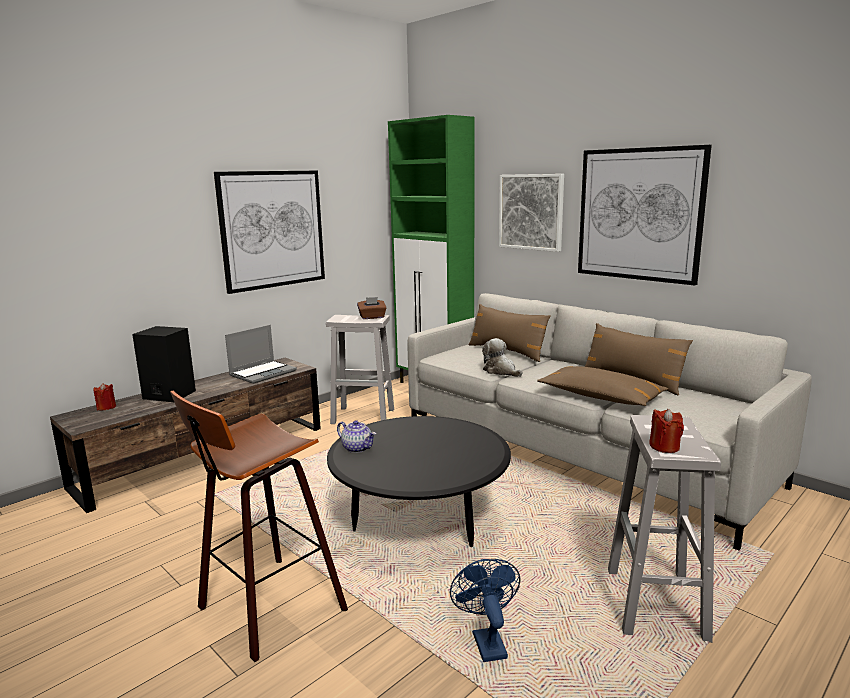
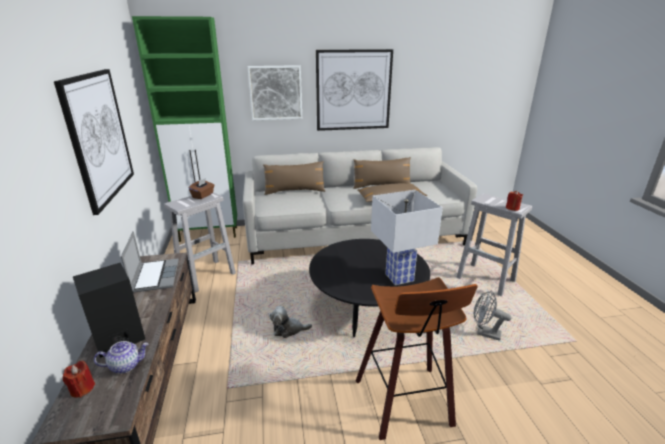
camera: 55 degrees left, 10 degrees up
(357, 448) = (344, 284): teapot -> teapot (126, 365)
(416, 472) = (398, 277): none -> white table lamp
(486, 641) = (484, 333): blue fan -> grey fan
(501, 371) = (320, 204): plush toy -> plush toy (288, 330)

